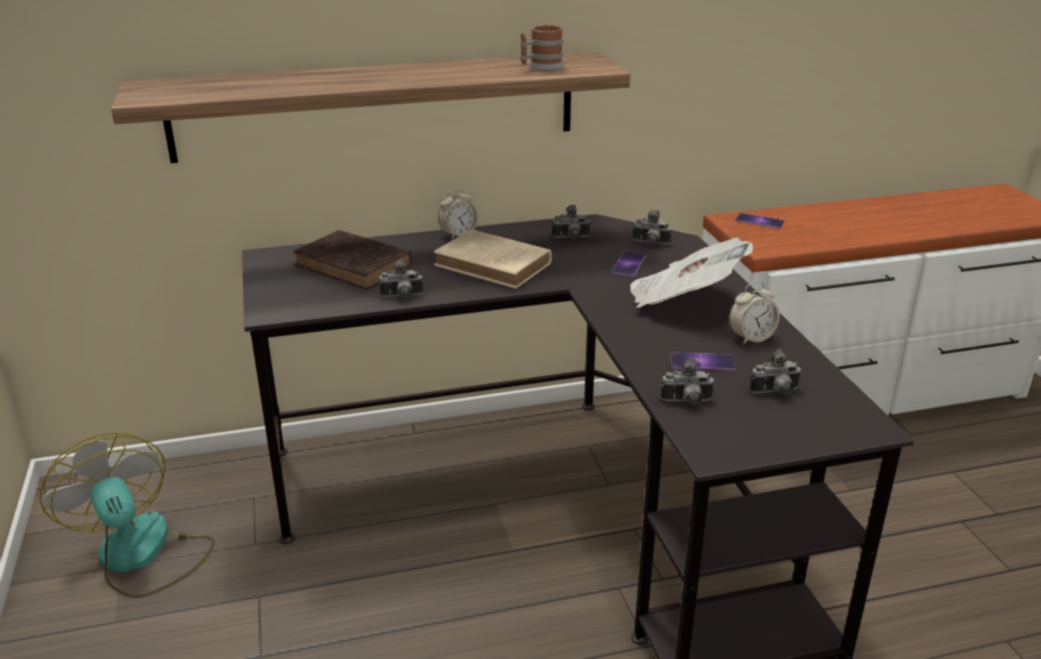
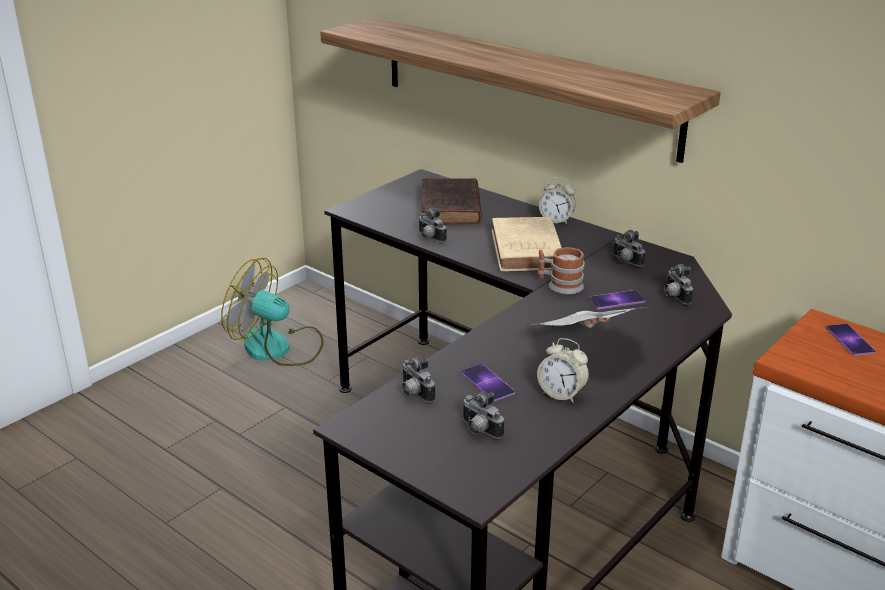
camera: 55 degrees right, 0 degrees up
(141, 556) = (278, 348): fan -> fan turned 90 degrees counterclockwise
(541, 67) = (624, 87): mug -> mug (560, 285)

